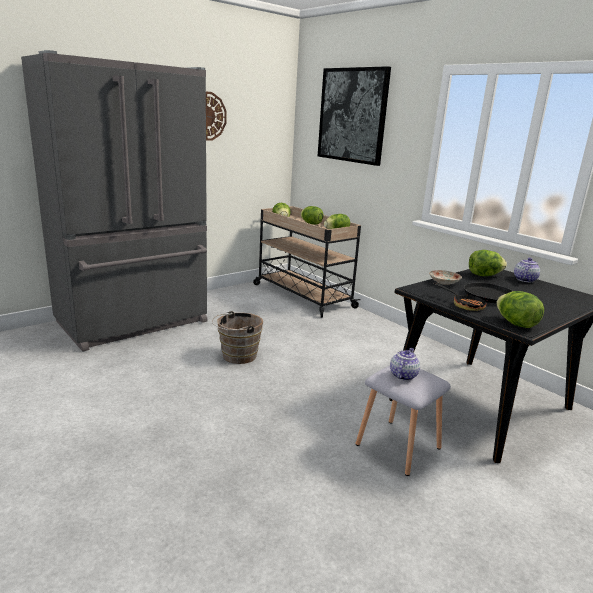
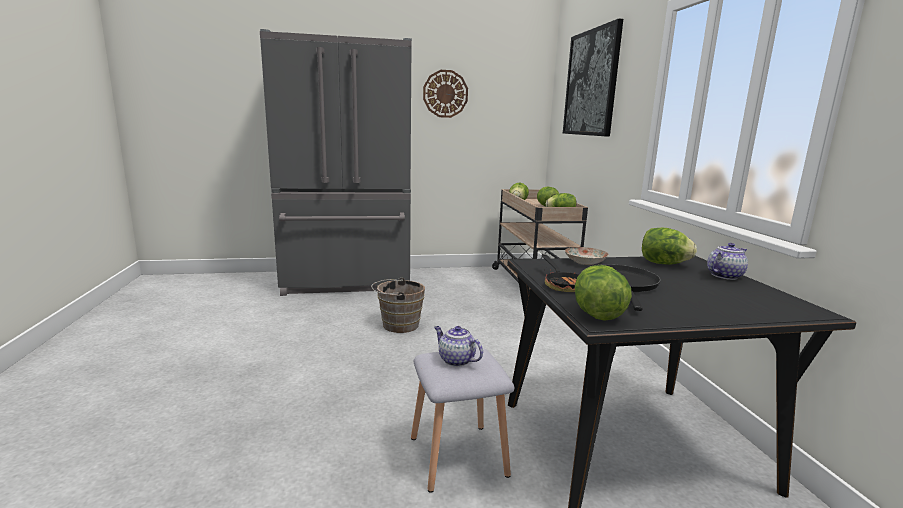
camera: 30 degrees right, 5 degrees down
(403, 375) = (455, 360): teapot -> teapot turned 105 degrees counterclockwise

